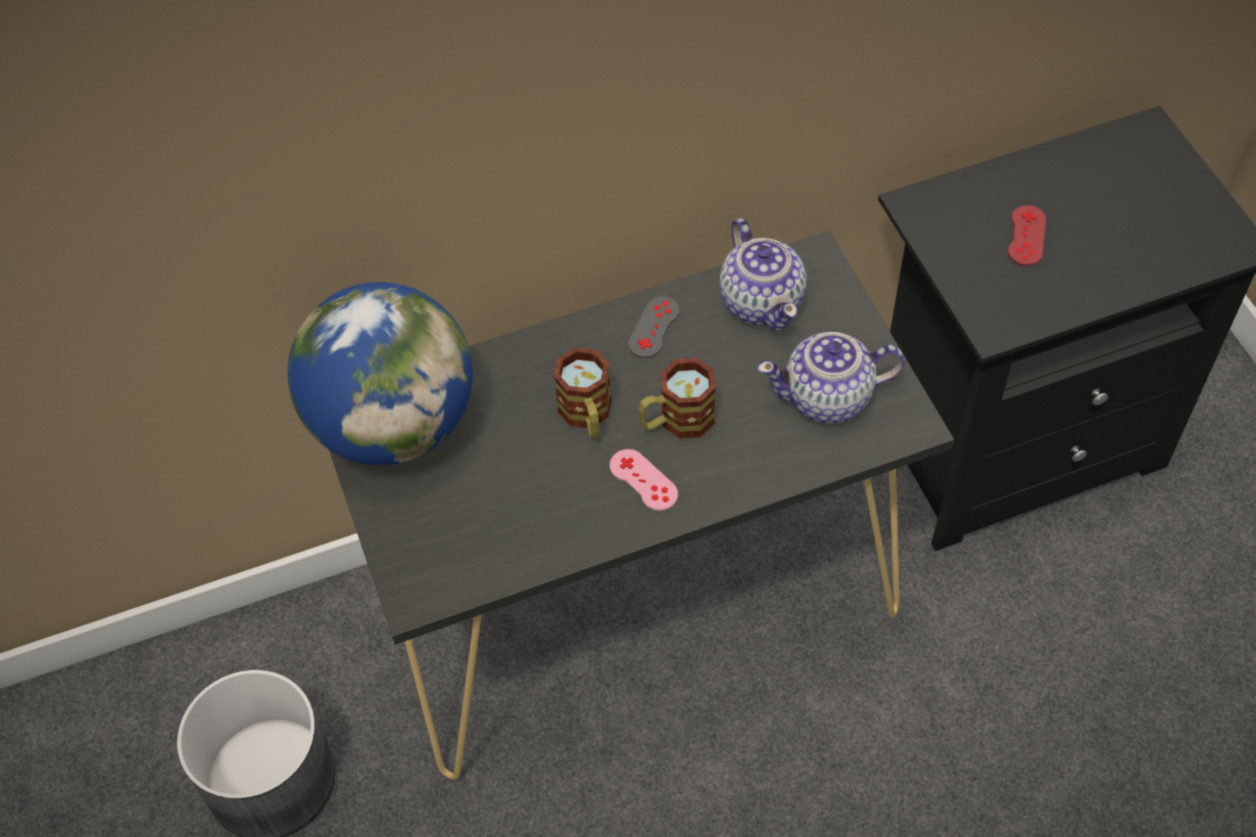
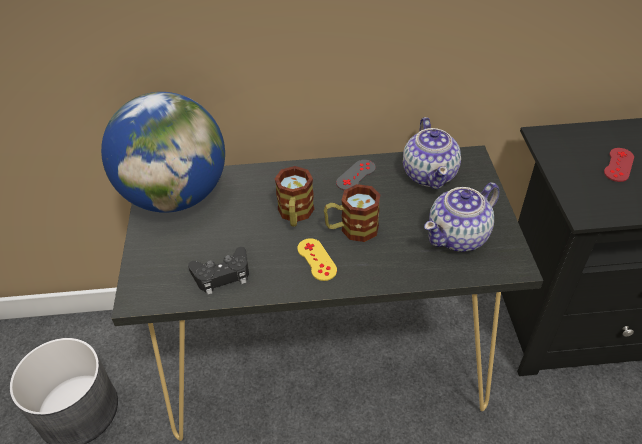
camera: 15 degrees right, 10 degrees down
(519, 535) = (222, 275): none -> black game controller
(643, 480) = (316, 259): pink game controller -> yellow game controller
(829, 397) = (459, 236): teapot -> teapot turned 45 degrees counterclockwise

